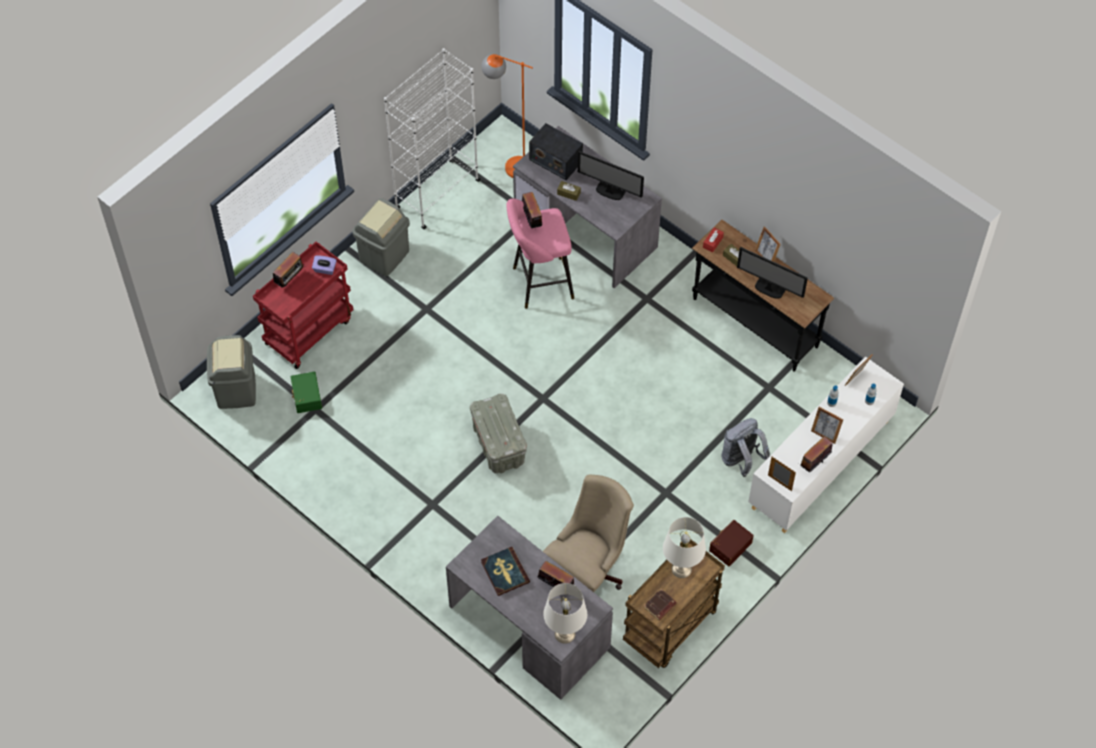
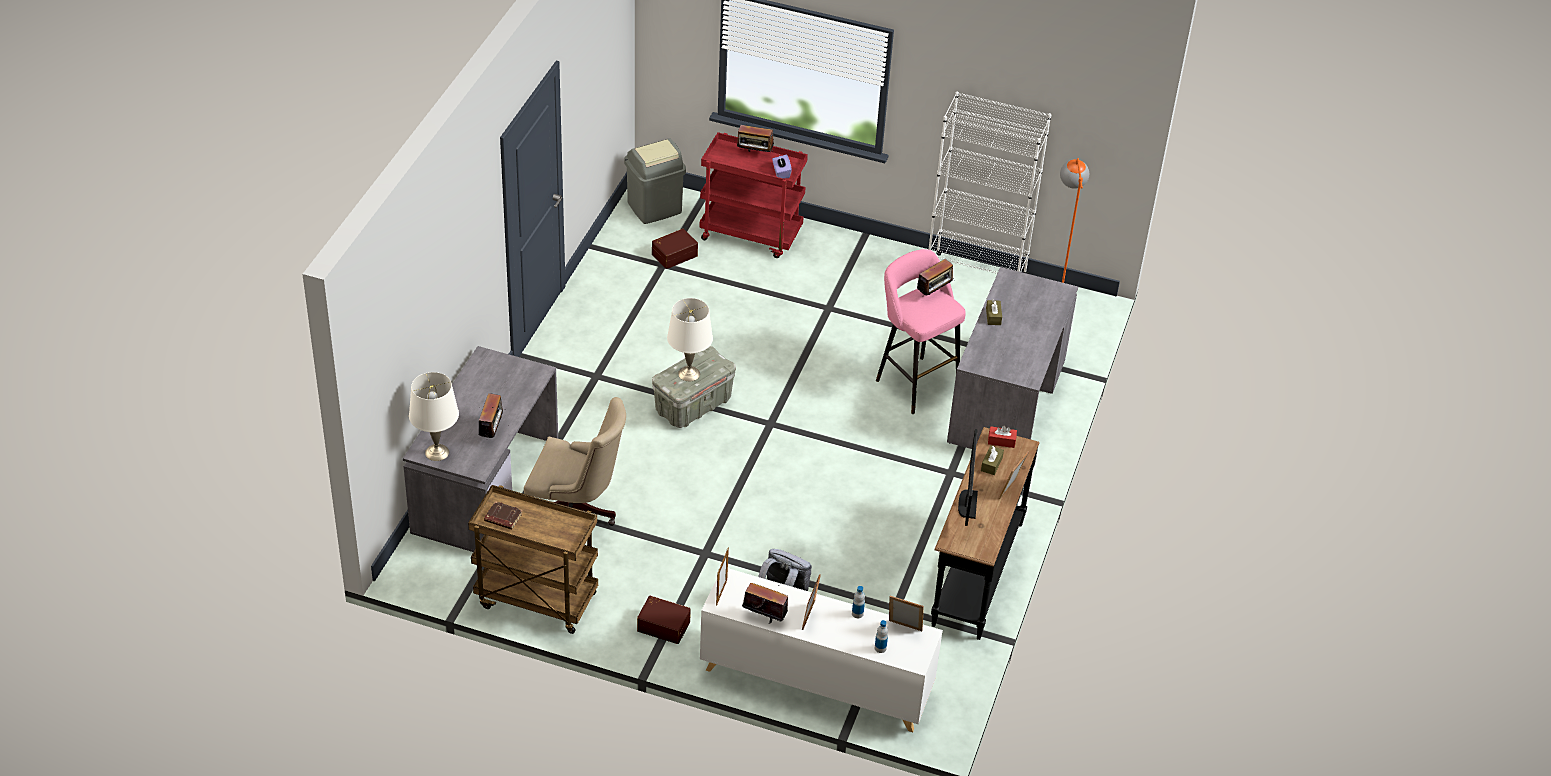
camera: 65 degrees right, 15 degrees down
(306, 396) = (674, 254): green storage box -> brown storage box
(384, 255) = (874, 260): grey trash can -> none
(504, 572) = (490, 389): book -> none
(555, 160) = (1030, 296): radio -> none
(609, 192) = (1017, 347): monitor -> none
(681, 569) = (558, 524): white table lamp -> white table lamp (689, 373)

